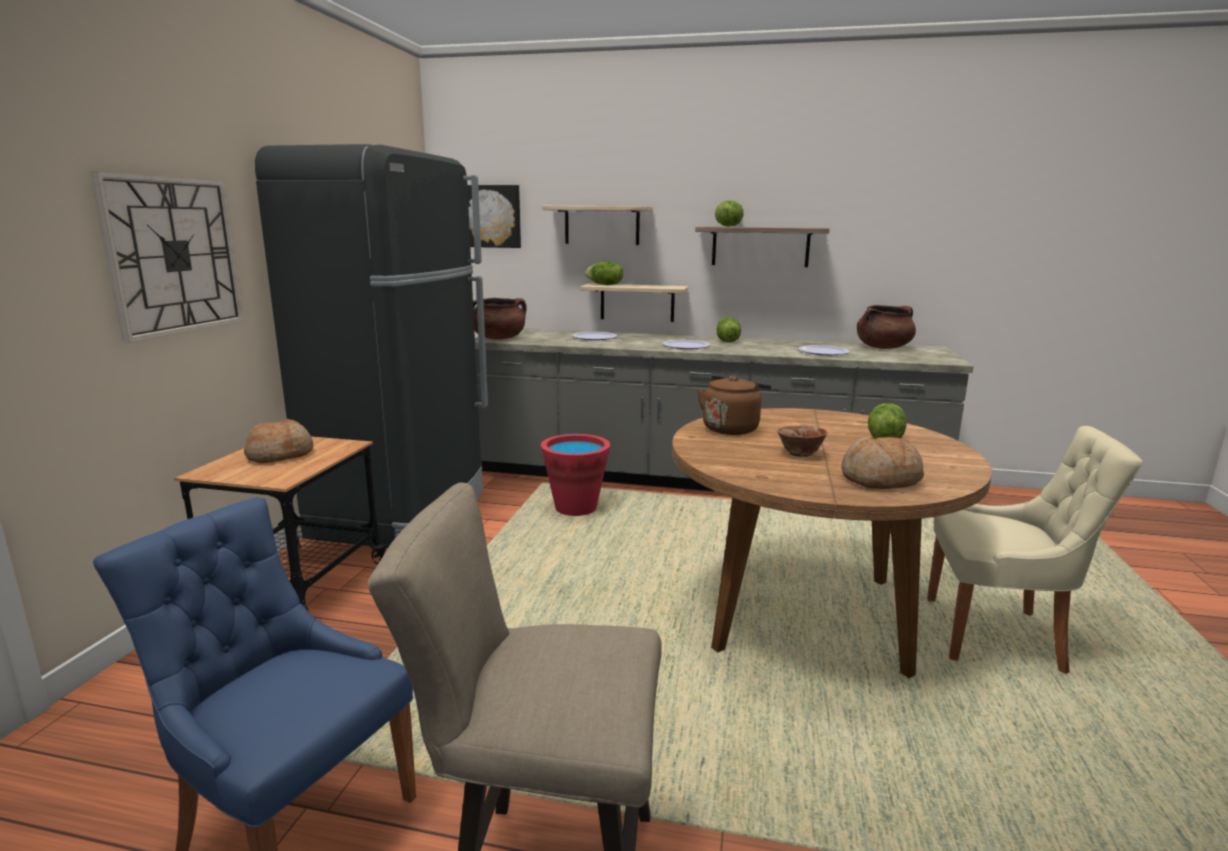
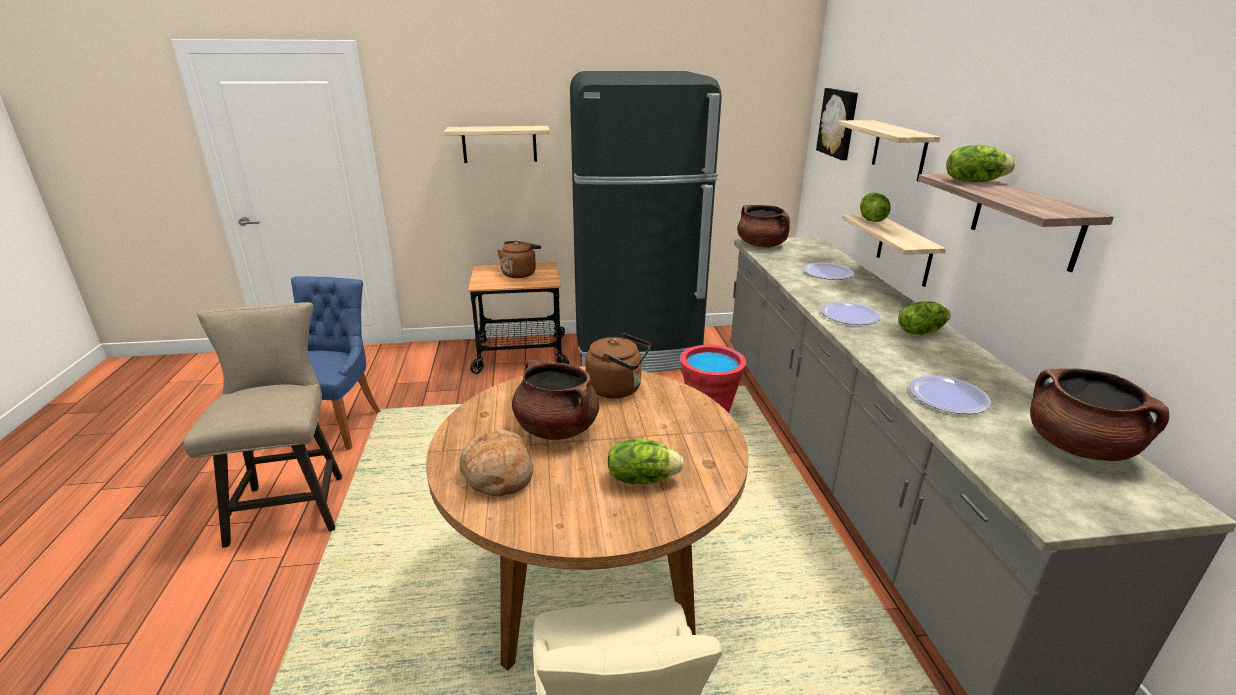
camera: 70 degrees right, 10 degrees up
(174, 255) = (499, 144): wall clock -> shelf
(280, 454) = (520, 273): bread -> brown kettle
(800, 454) = (556, 428): bowl -> brown cooking pot

